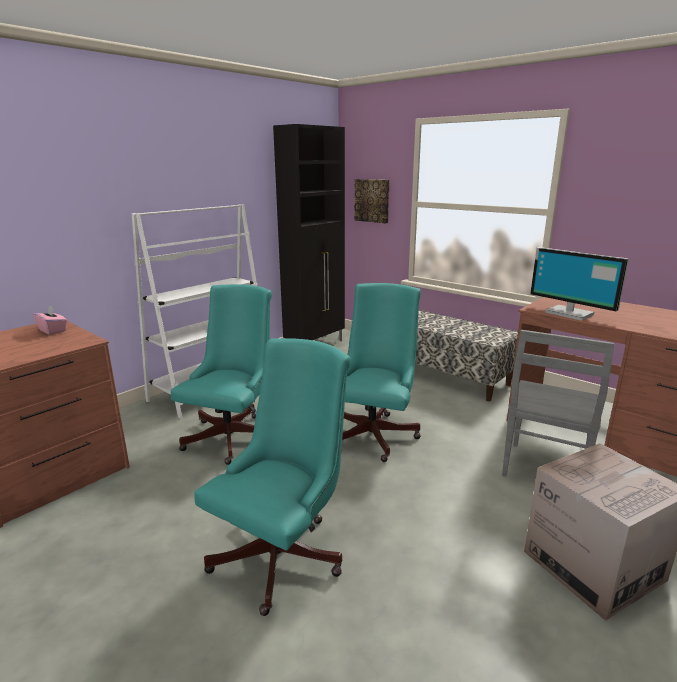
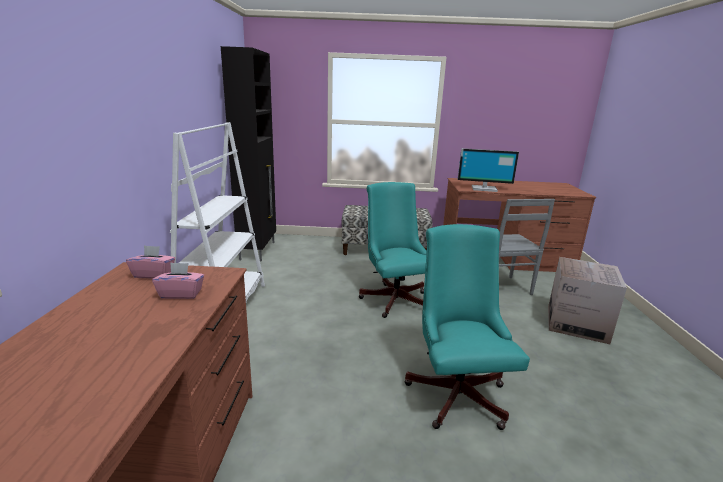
camera: 40 degrees left, 0 degrees up
(33, 347) = (181, 294): none -> pink tissue box
(234, 435) = (301, 335): turquoise office chair -> none
(372, 200) = (287, 119): picture -> none

